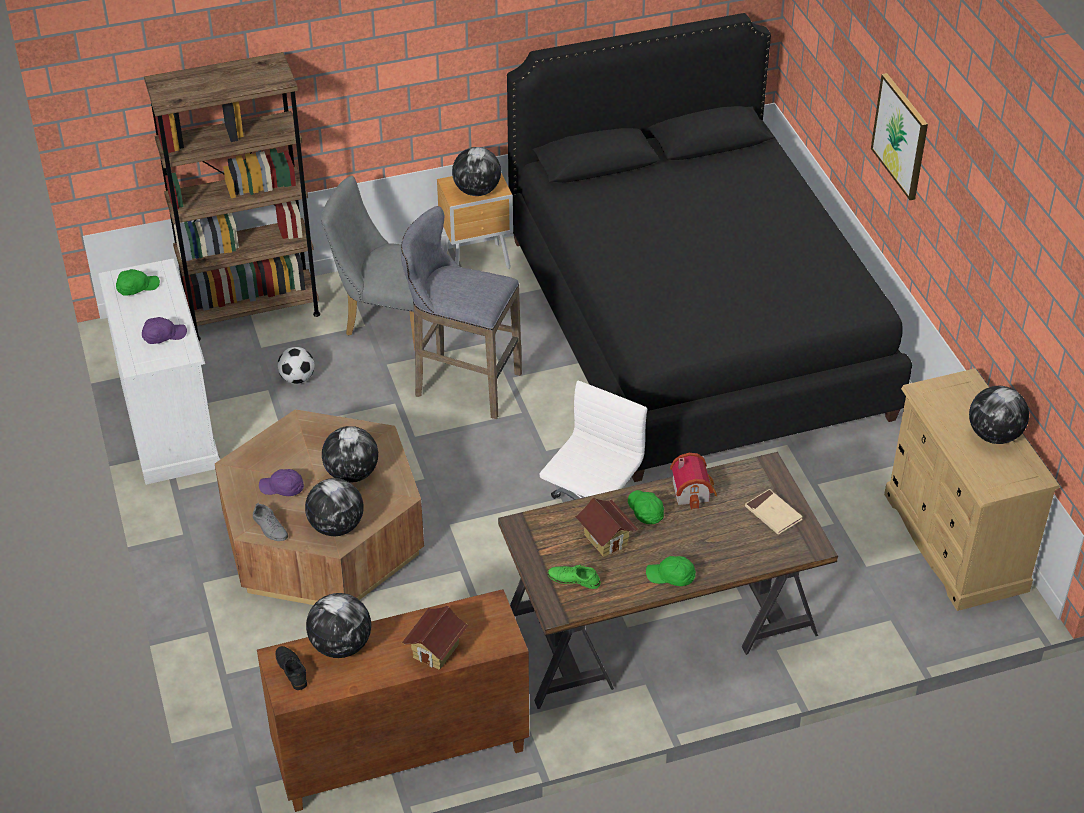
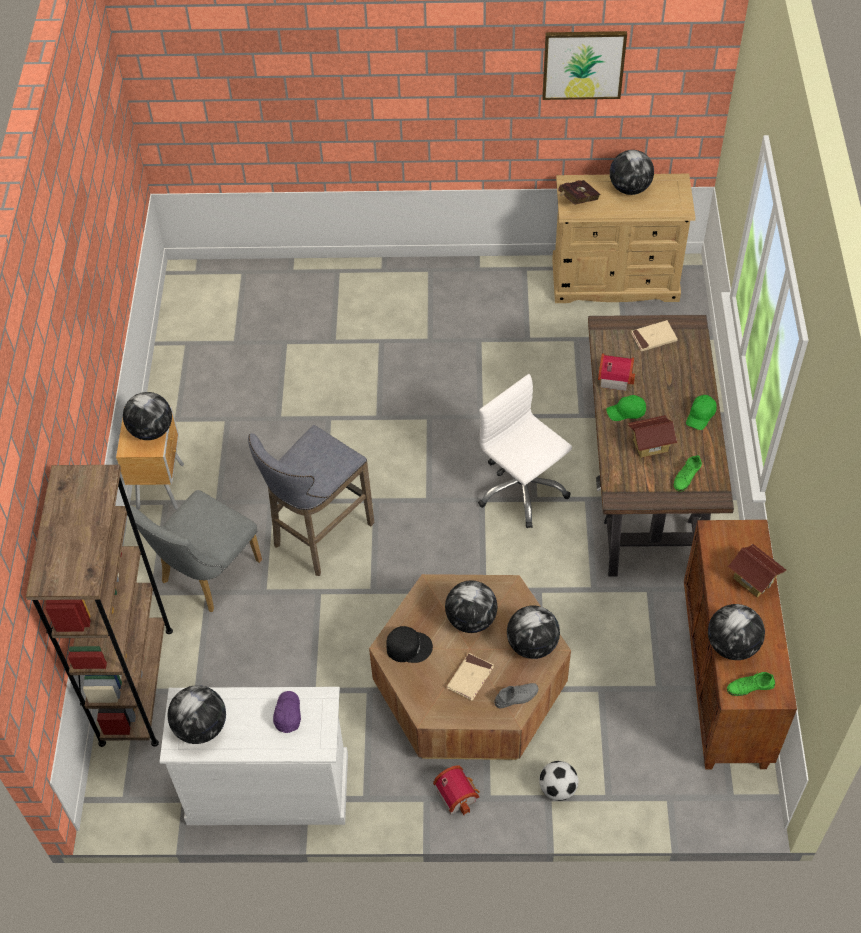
camera: 70 degrees left, 10 degrees up
(137, 287) = (201, 727): green cap -> globe
(197, 557) = (458, 794): none -> toy house
(282, 488) = (470, 678): purple cap -> beige book
(291, 670) = (750, 687): black shoe -> green shoe
(297, 379) = (253, 665): football -> football (557, 788)
(305, 436) = (408, 646): none -> black cap
(694, 326) = (321, 358): black bed -> none
(901, 136) = (376, 94): picture -> picture (583, 64)
(943, 393) = (576, 200): none -> red book

